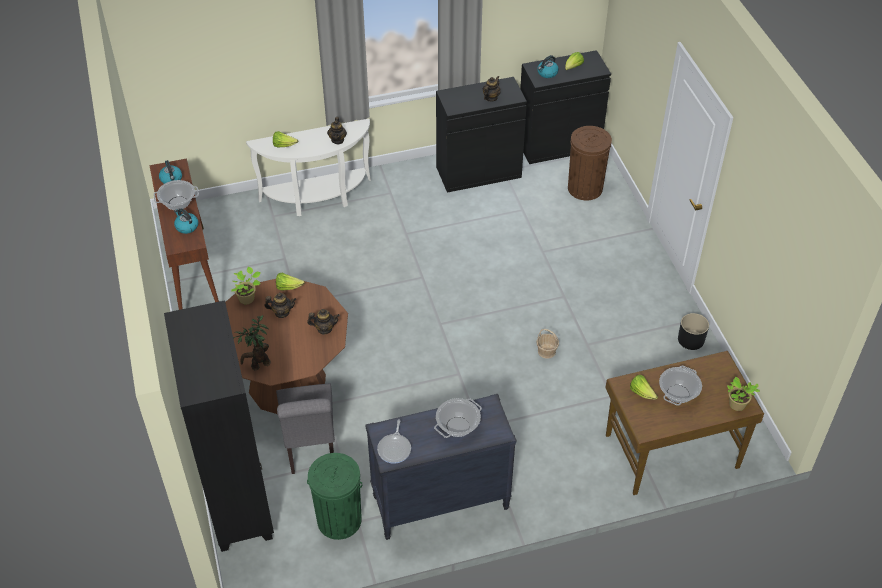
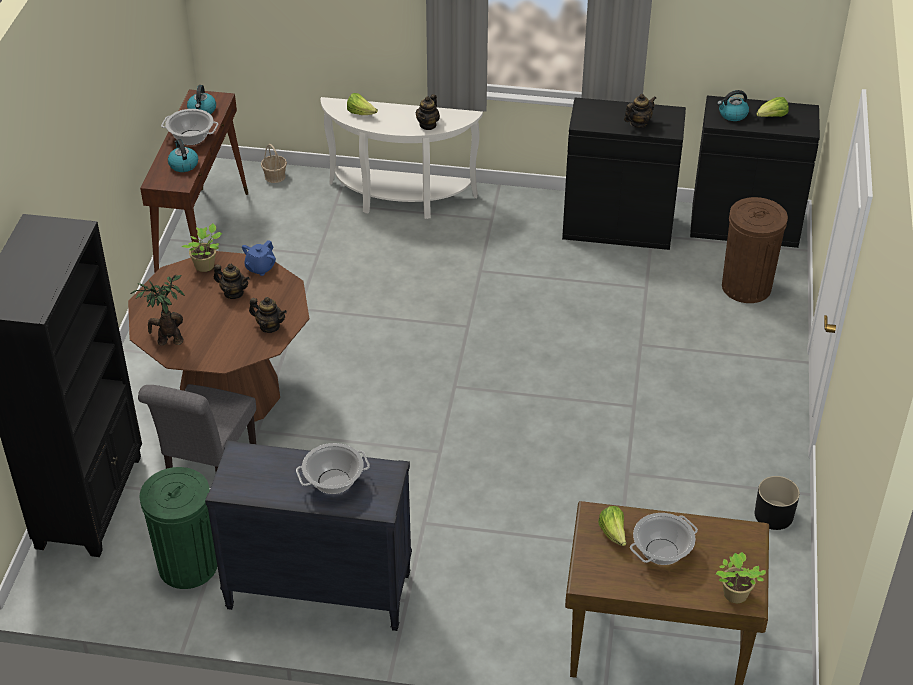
camera: 25 degrees right, 5 degrees down
(288, 287) = (260, 268): lettuce -> blue teapot
(395, 448) = (241, 479): frying pan -> none
(546, 351) = (568, 463): basket -> basket (275, 176)

